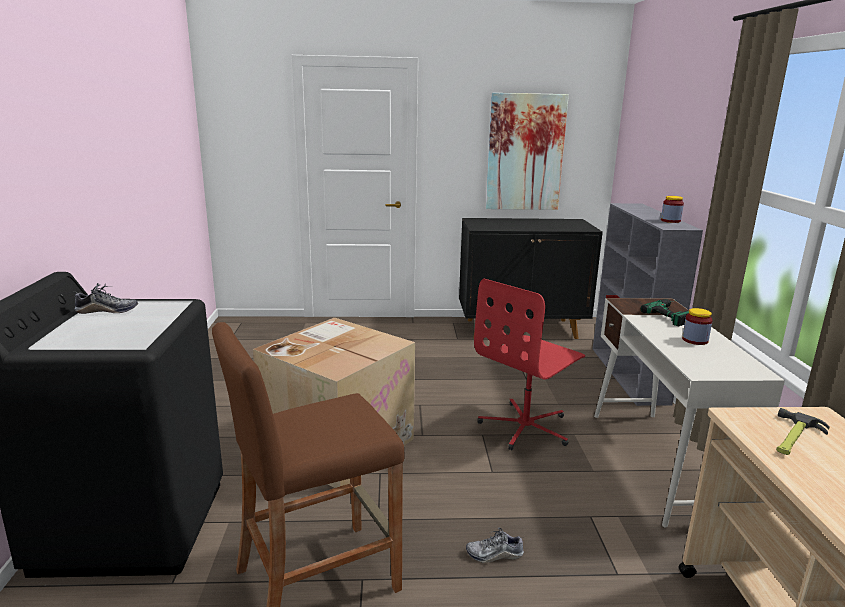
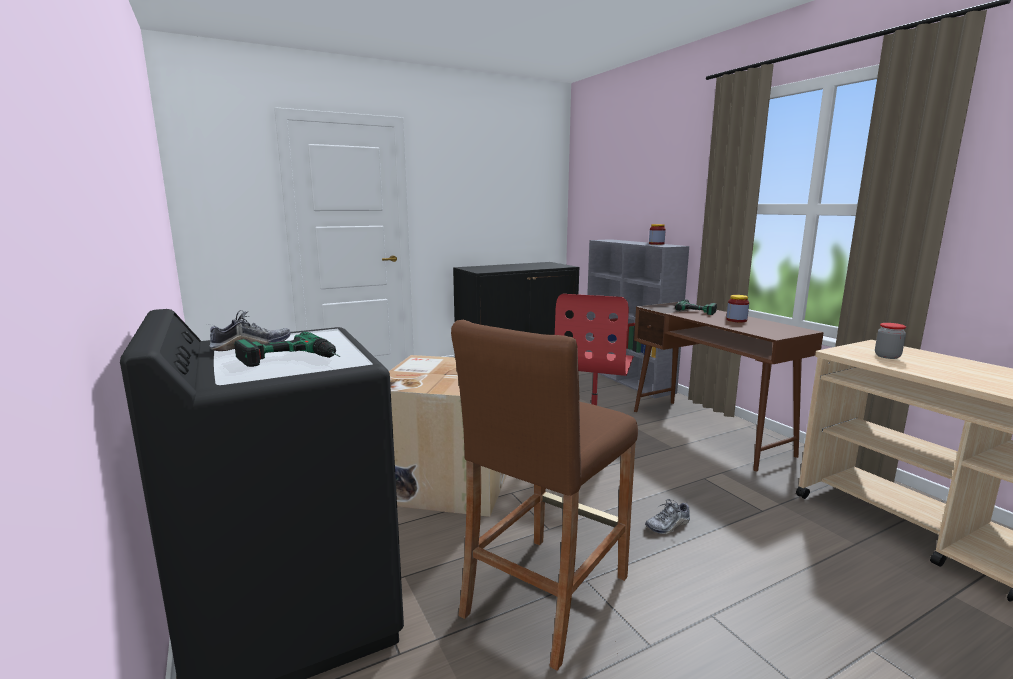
camera: 25 degrees left, 5 degrees down
(104, 333) = (292, 360): none -> power drill
(525, 152) = (500, 206): picture -> none
(658, 463) = (708, 432): white desk -> brown desk
(793, 438) = (887, 356): hammer -> jar

